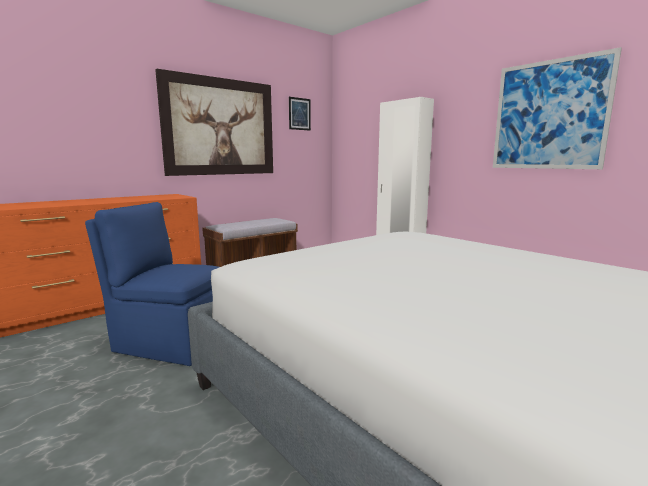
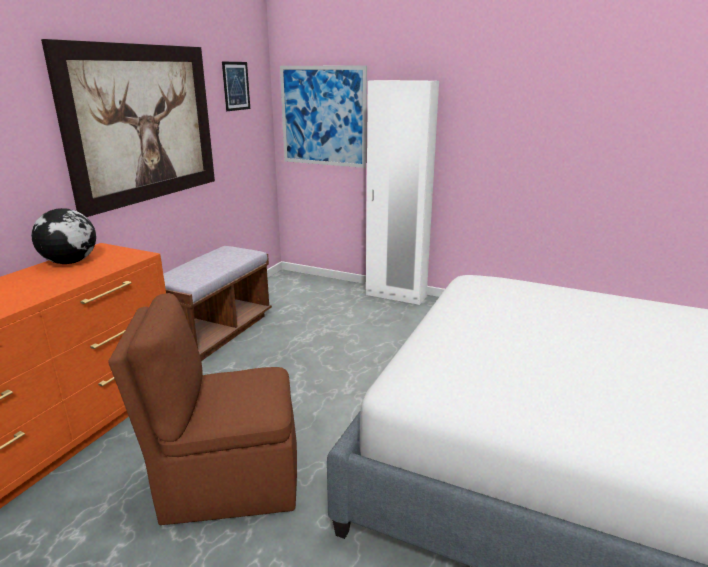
camera: 25 degrees left, 10 degrees up
(146, 196) = (71, 262): none -> globe
(171, 342) = (227, 481): blue chair -> brown chair
(549, 115) = (581, 118): picture -> picture (323, 116)

